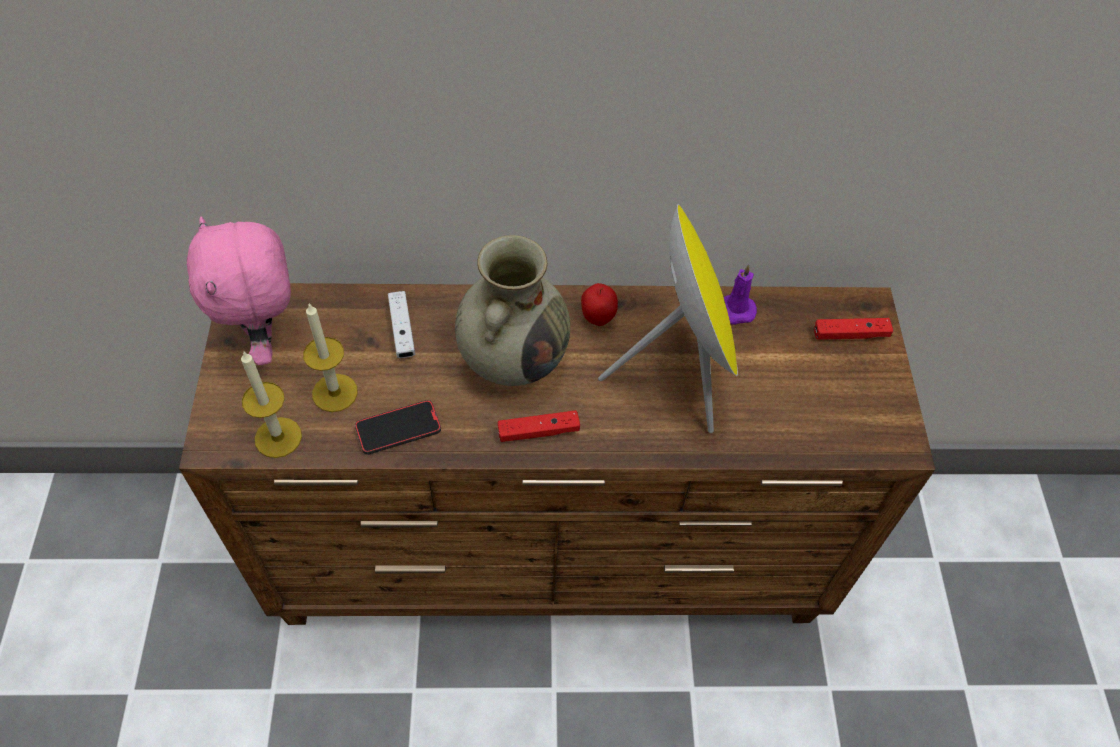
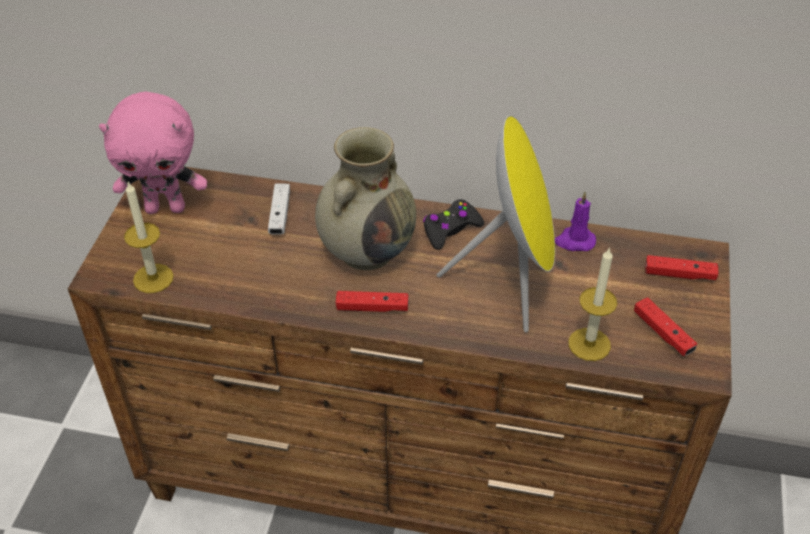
camera: 15 degrees right, 10 degrees down
(266, 341) = (166, 207): pink plush toy -> pink plush toy turned 90 degrees counterclockwise
(335, 393) = (209, 253): candle -> candle (589, 344)
(398, 429) = (253, 287): phone -> none
(597, 318) = (450, 229): apple -> black game controller
(850, 408) = (663, 333): none -> red game controller

